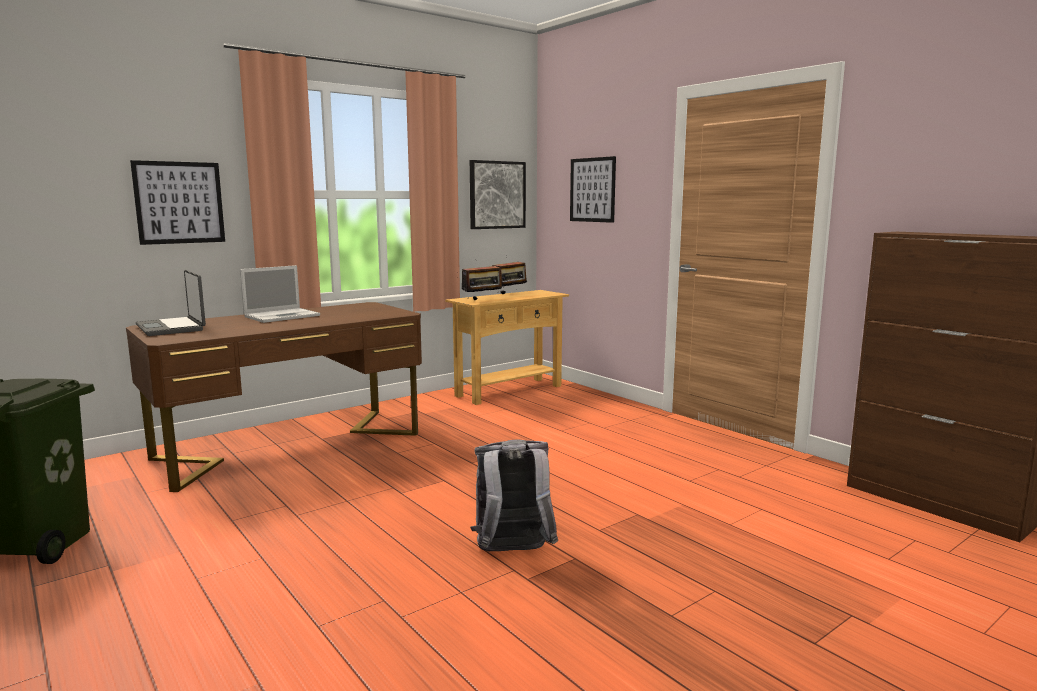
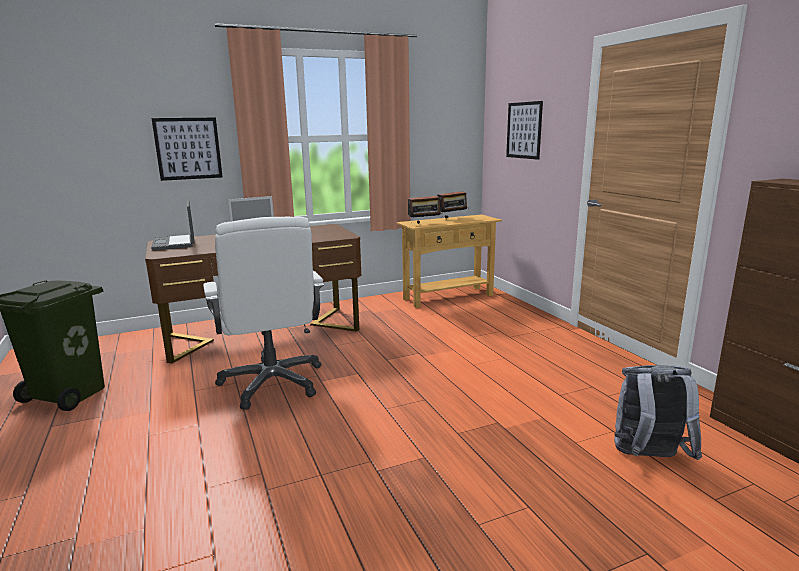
camera: 15 degrees right, 5 degrees up
(338, 501) = (272, 383): none -> white office chair
(497, 195) = (446, 135): picture -> none
(513, 553) = (377, 445): grey backpack -> grey backpack (648, 458)

